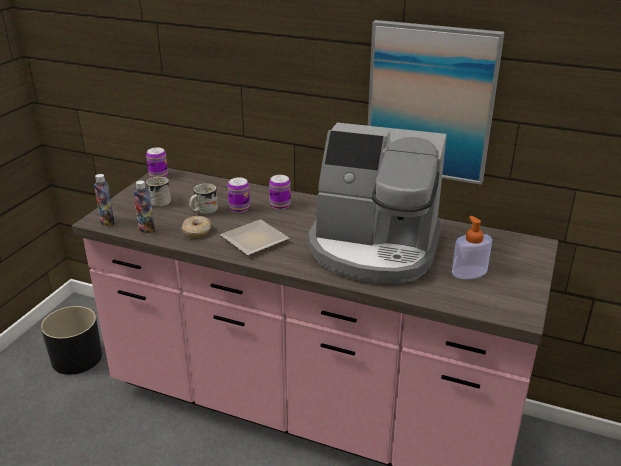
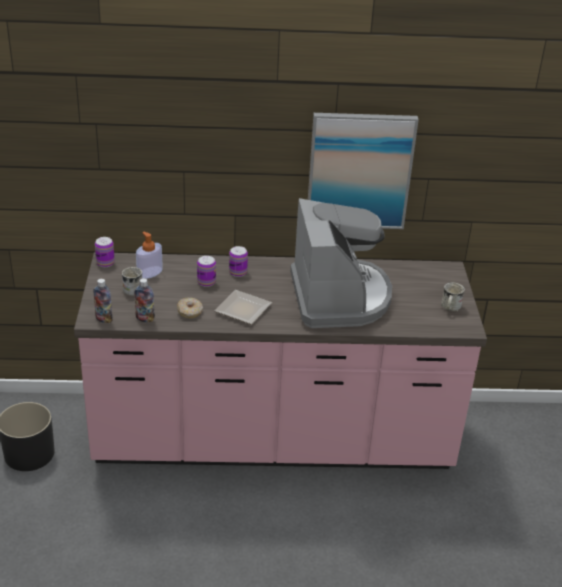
camera: 25 degrees left, 5 degrees up
(203, 211) = (178, 291): white mug -> white mug (449, 308)
(374, 249) = (339, 297): coffee machine -> coffee machine turned 90 degrees counterclockwise
(469, 272) = (417, 302): soap dispenser -> soap dispenser (149, 272)

